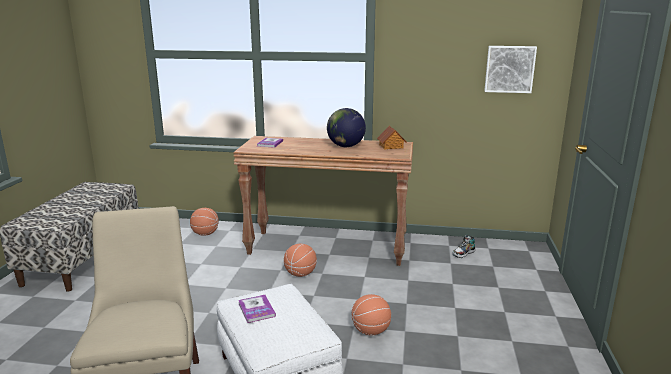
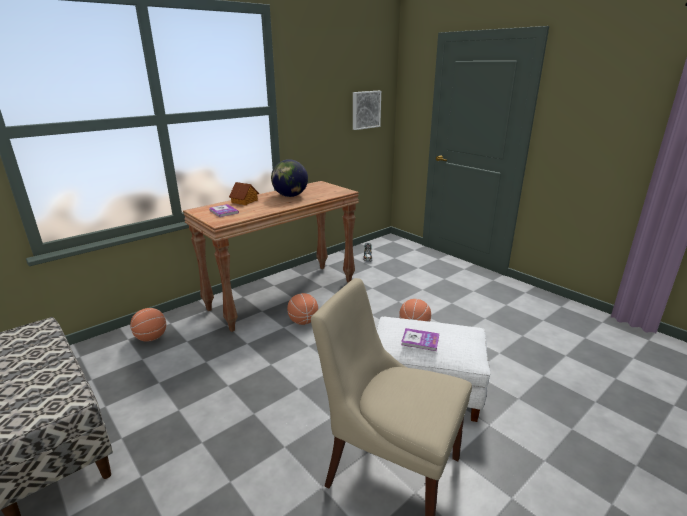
camera: 50 degrees left, 5 degrees up
(391, 146) = (319, 187): toy house -> toy house (245, 201)

